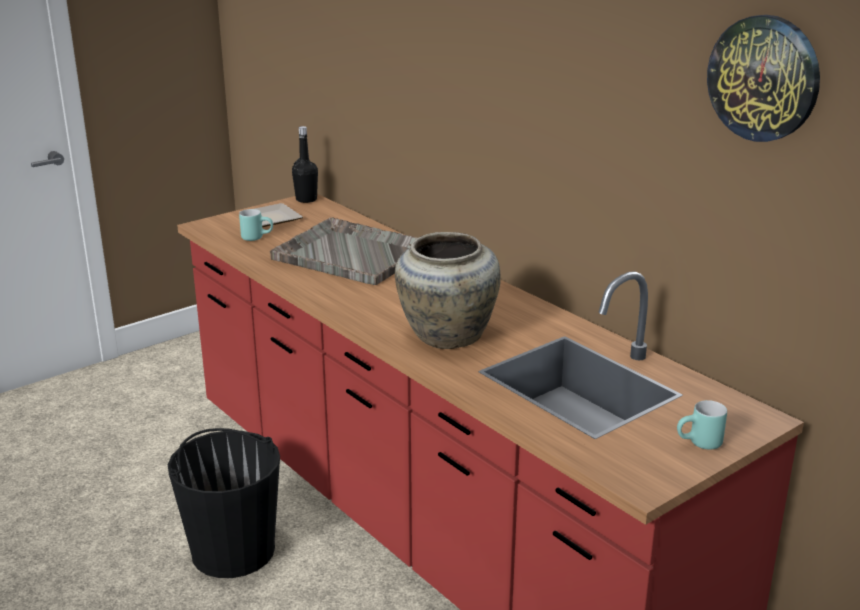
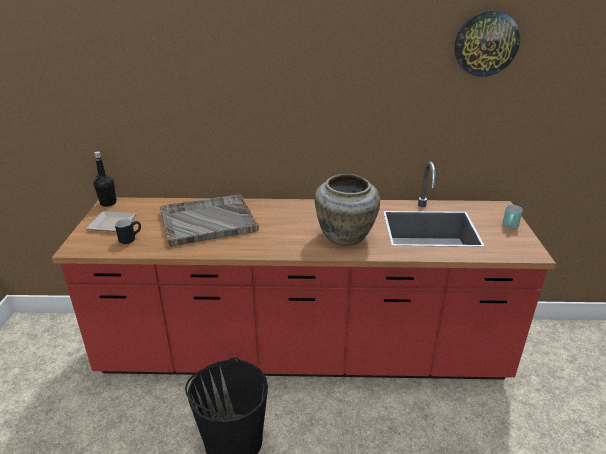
camera: 50 degrees left, 5 degrees up
(257, 237) = (130, 238): turquoise mug -> black mug

